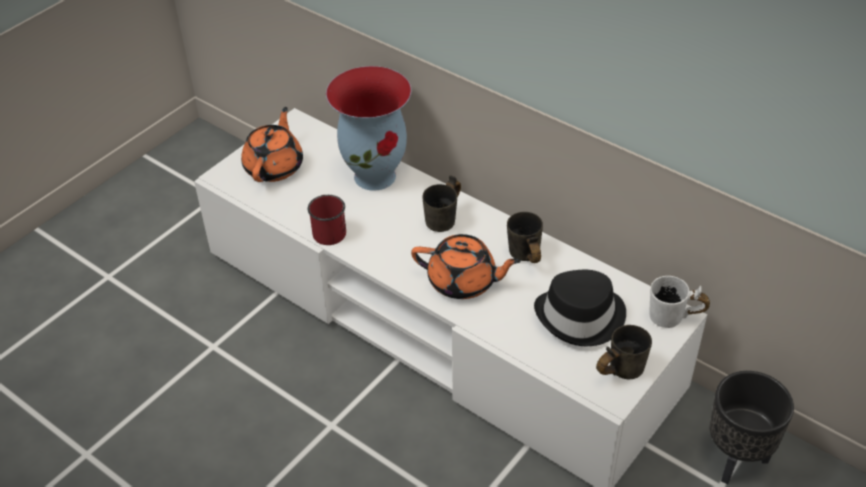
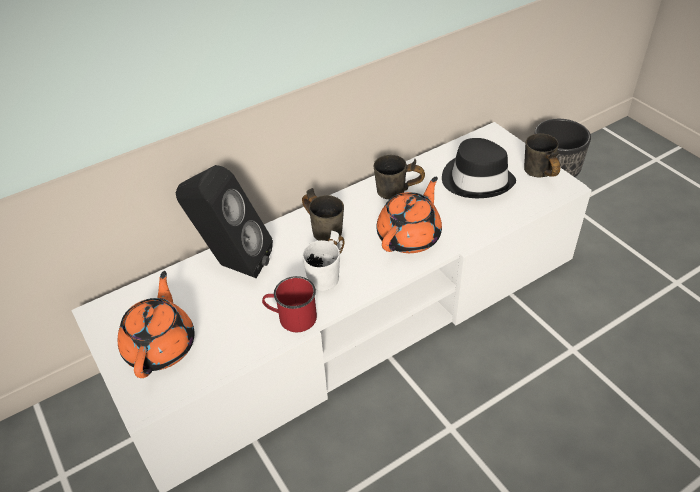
camera: 70 degrees left, 0 degrees up
(274, 166) = (161, 346): orange teapot -> orange teapot turned 60 degrees clockwise
(376, 175) = (232, 264): vase -> black speaker
(673, 321) = (497, 137): white mug -> white mug (330, 277)

